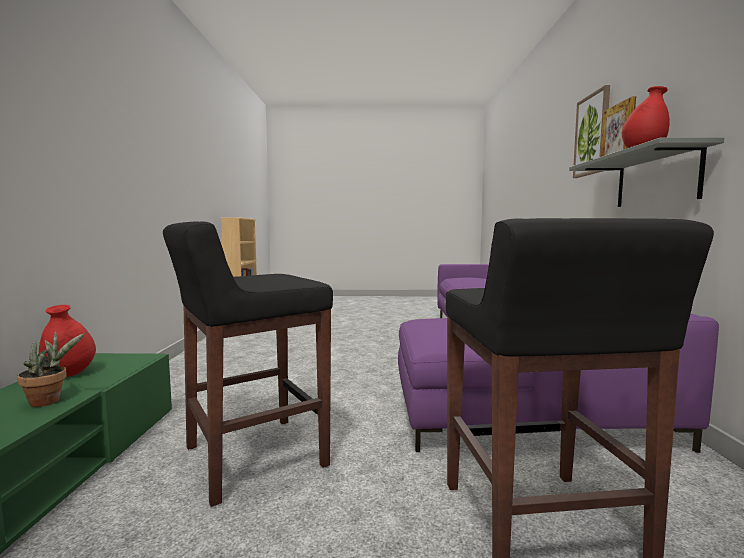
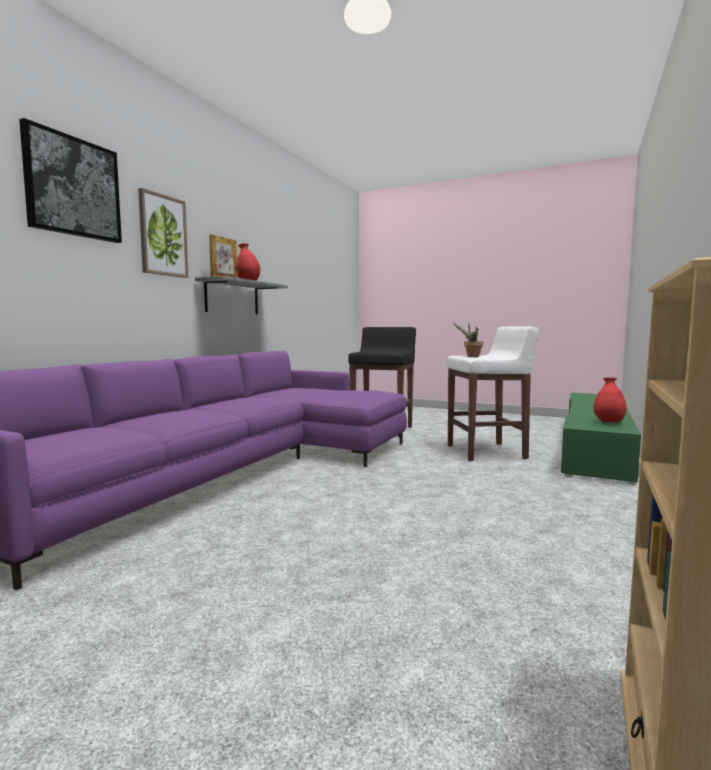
camera: 155 degrees left, 0 degrees up
(50, 401) = (586, 414): potted plant -> potted plant (471, 356)
(252, 457) = (487, 452): black stool -> white stool
(554, 132) = (73, 187): none -> picture

